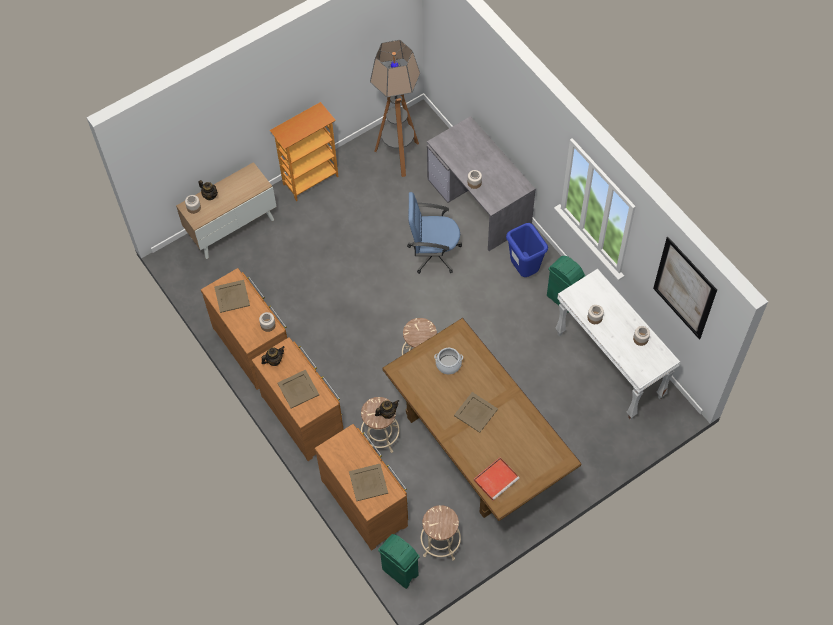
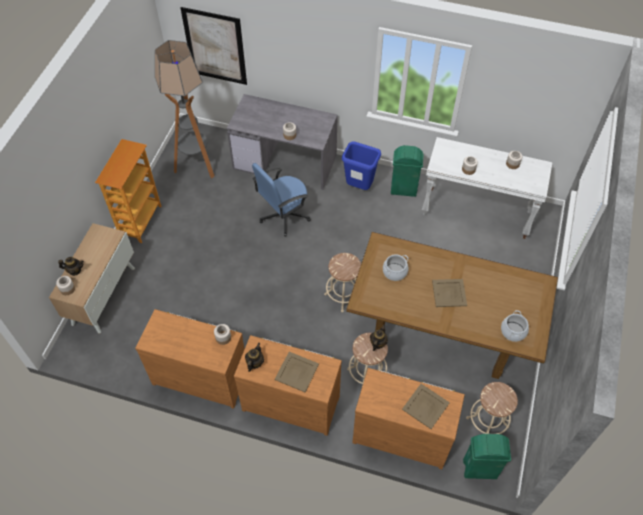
camera: 40 degrees left, 5 degrees down
(232, 296) = (170, 334): beige tray -> none
(496, 479) = (513, 331): red tray -> cooking pot
(684, 288) = (544, 91): picture -> picture (215, 47)

